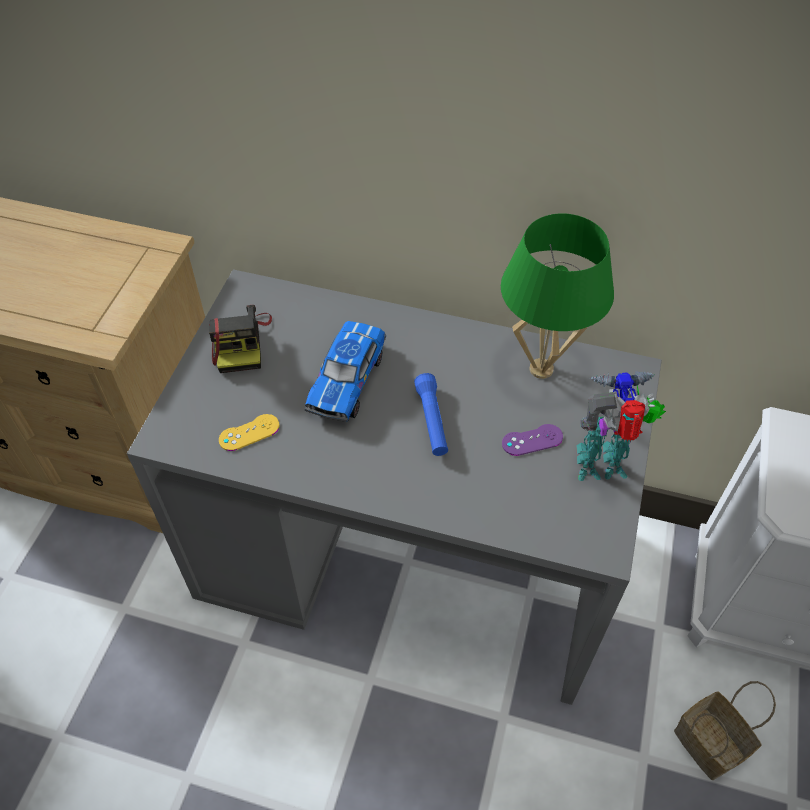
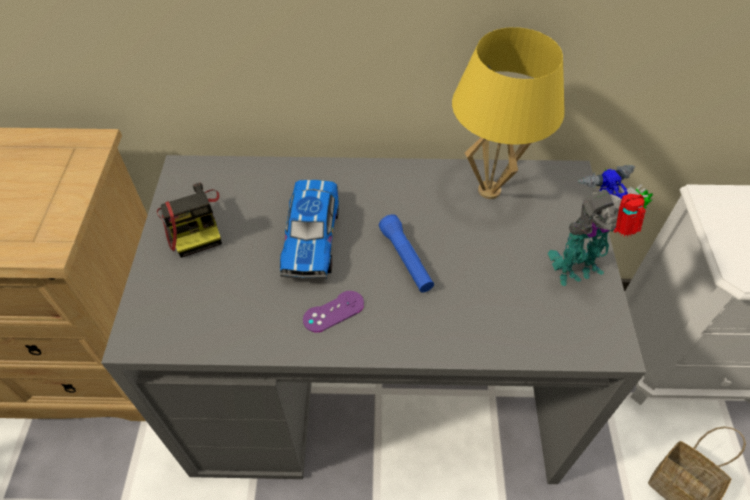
camera: 15 degrees left, 0 degrees up
(249, 432) = (228, 311): yellow game controller -> none
(532, 440) = (506, 257): purple game controller -> purple game controller (333, 311)
(541, 368) = (489, 190): green table lamp -> yellow table lamp

